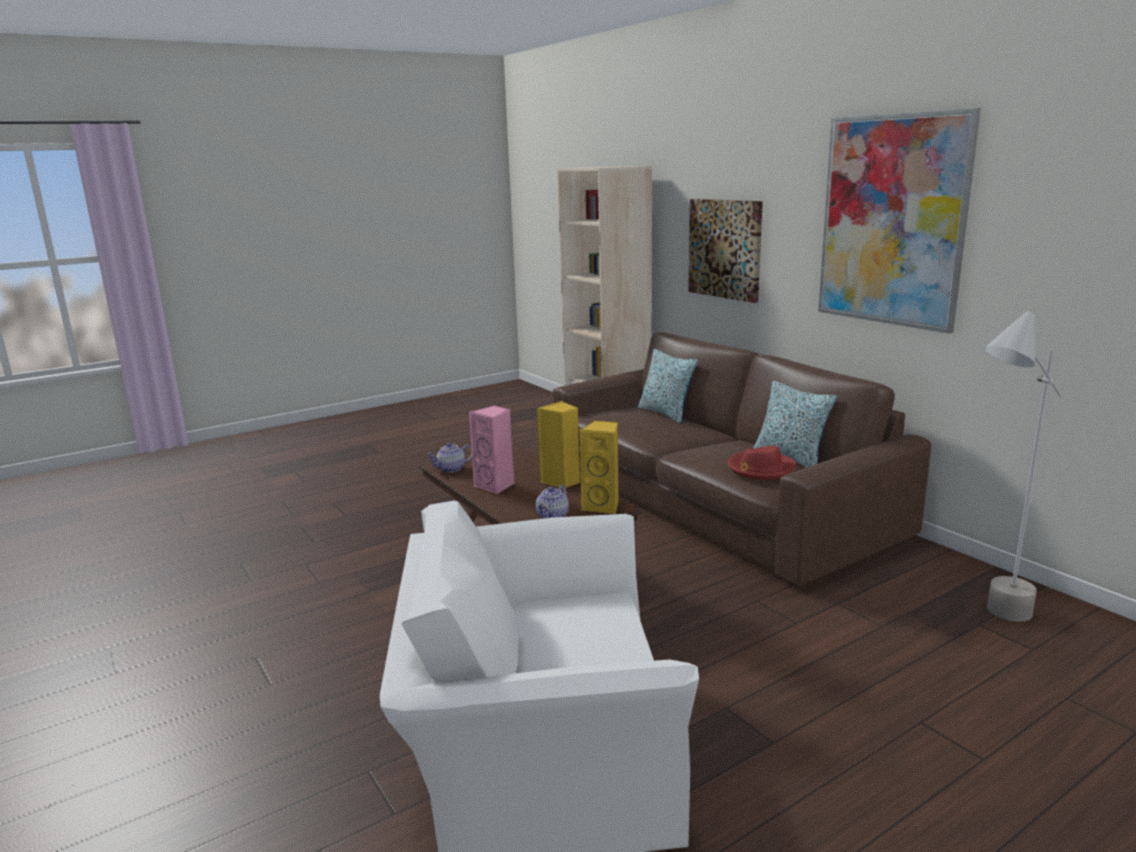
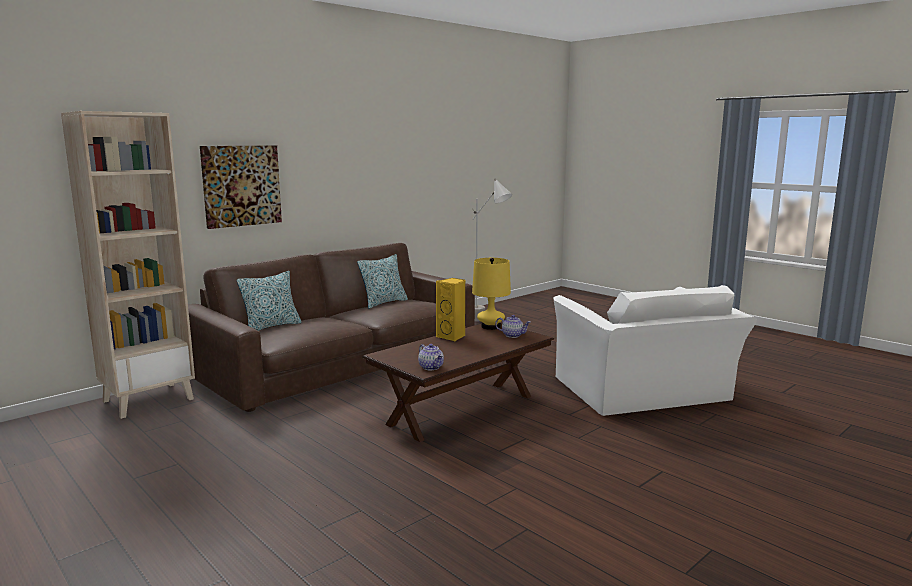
camera: 100 degrees left, 5 degrees down
(496, 486) = (465, 351): pink speaker -> none
(603, 506) = (490, 326): yellow speaker -> yellow table lamp
(760, 468) = (415, 303): red hat -> none
(892, 221) = (367, 153): picture -> none

